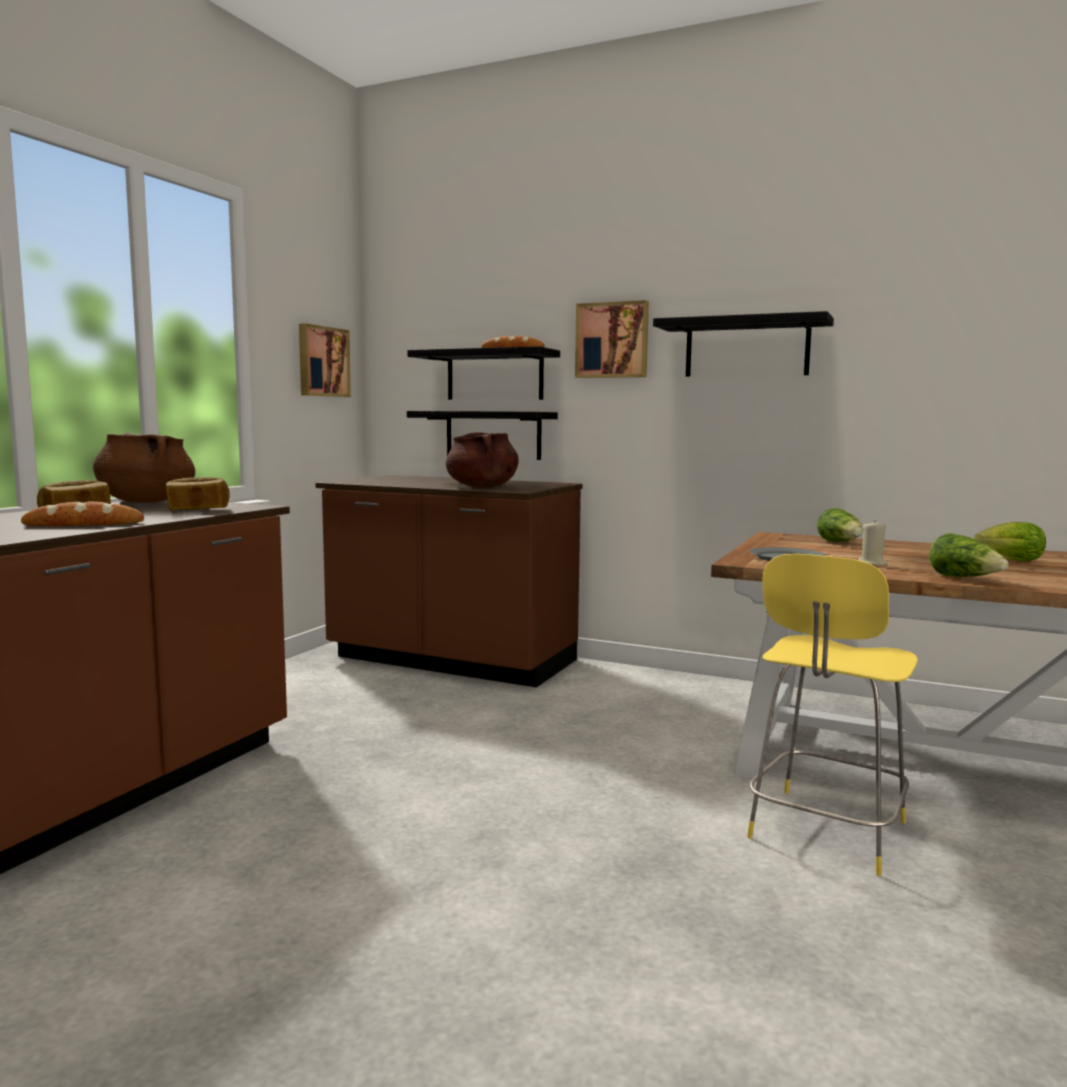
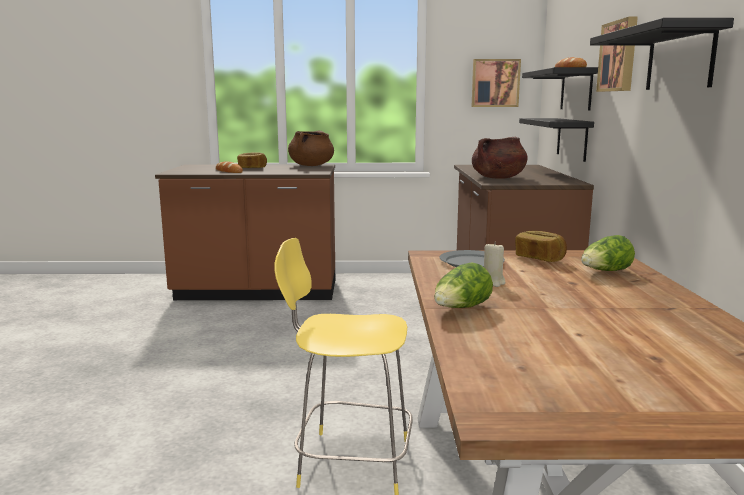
camera: 65 degrees right, 5 degrees up
(198, 510) = (292, 171): bread -> bread (540, 258)
(1007, 560) = (630, 326): lettuce -> none

